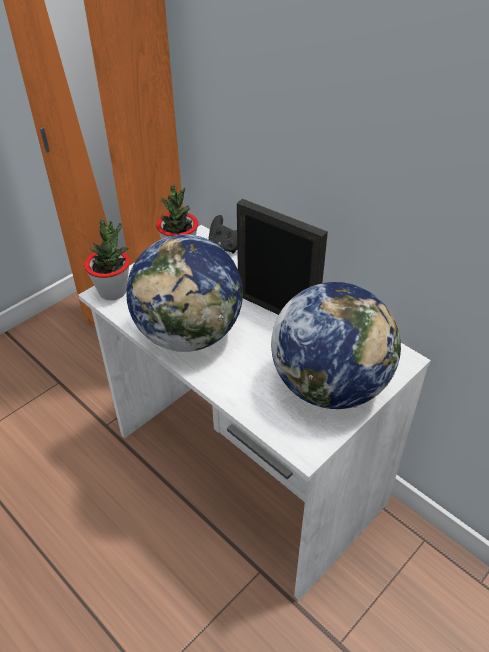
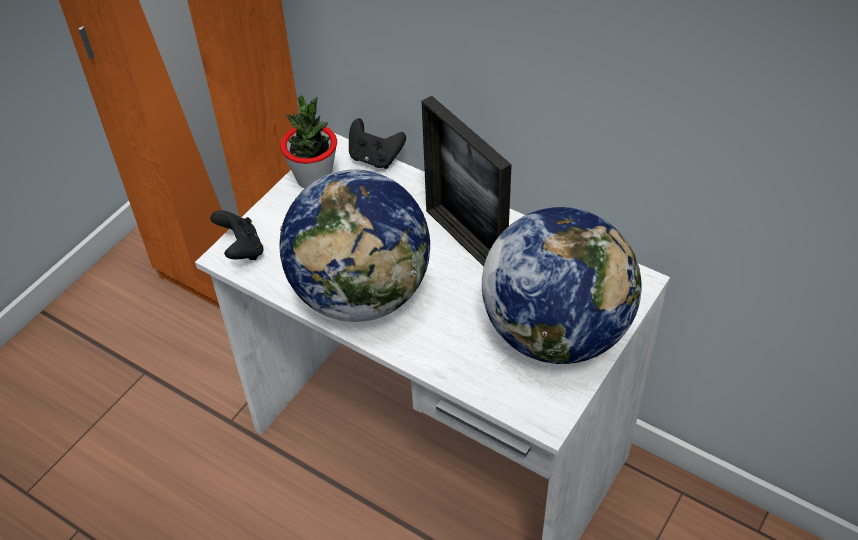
camera: 10 degrees left, 5 degrees up
(113, 291) = (241, 250): potted plant -> black game controller
(277, 310) = (465, 241): picture frame -> picture frame turned 150 degrees counterclockwise

